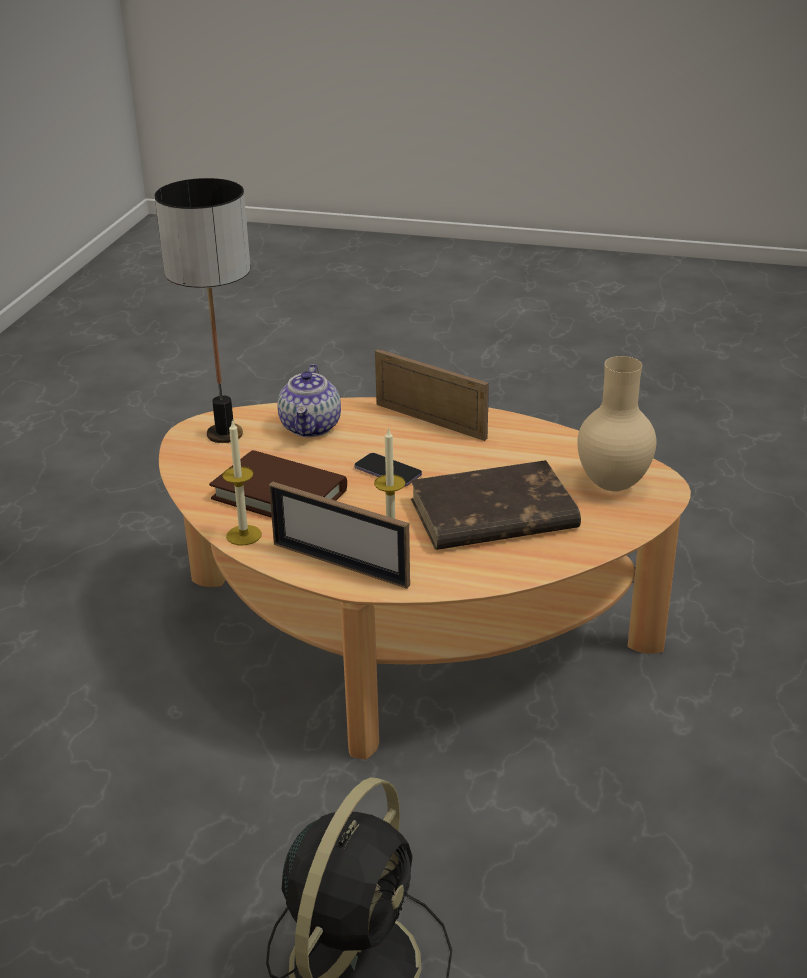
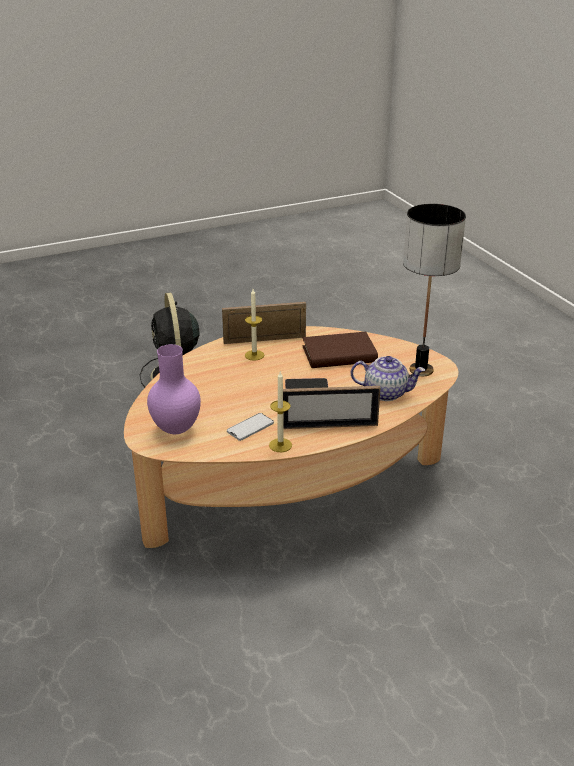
camera: 140 degrees right, 0 degrees up
(244, 535) = (323, 334): candle -> candle (280, 445)
(311, 427) = (386, 393): teapot -> teapot turned 135 degrees clockwise
(491, 515) = (224, 386): brown book -> none
(520, 453) = (250, 427): none -> phone
(611, 484) = (177, 429): beige vase -> purple vase

